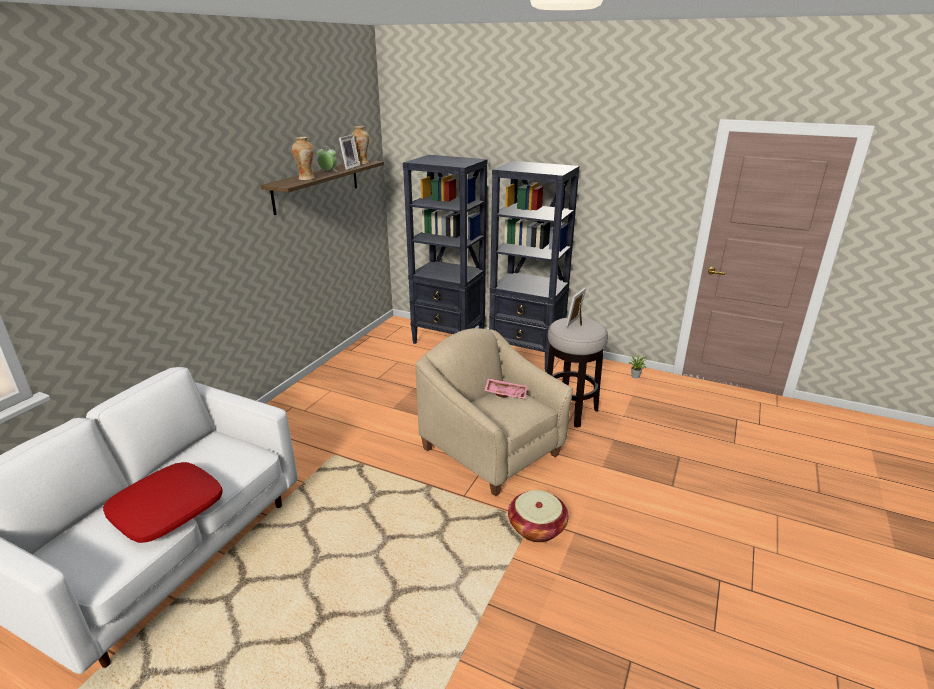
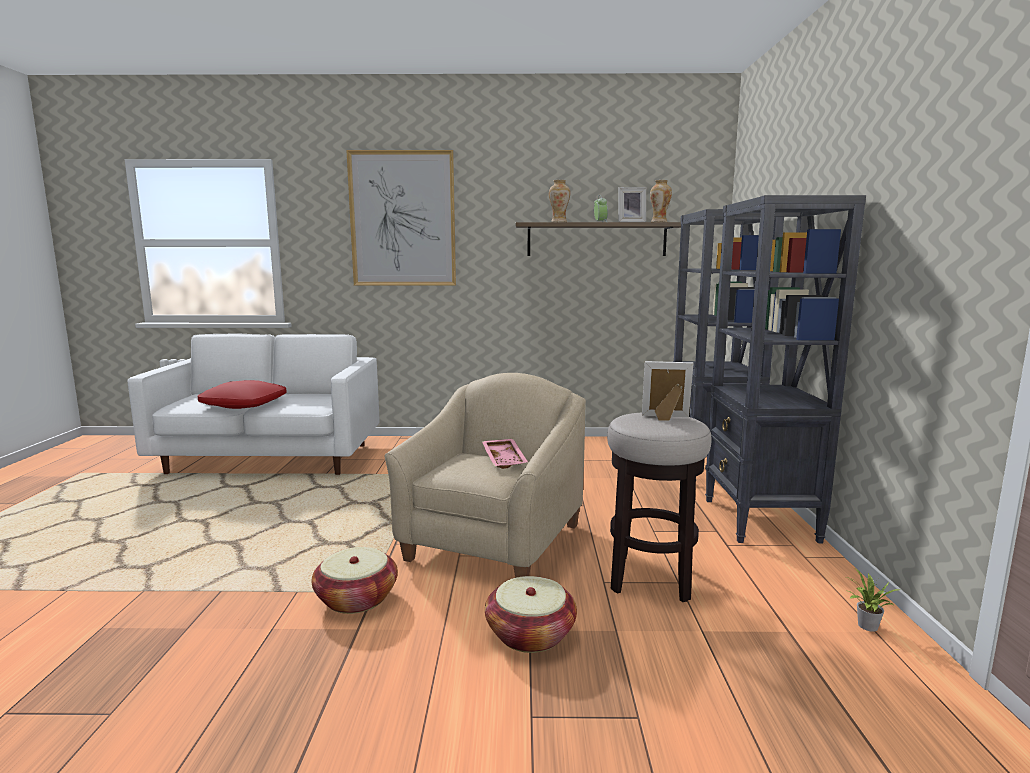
camera: 65 degrees right, 15 degrees down
(155, 206) = (402, 219): none -> picture
(607, 467) = (530, 634): none -> basket

